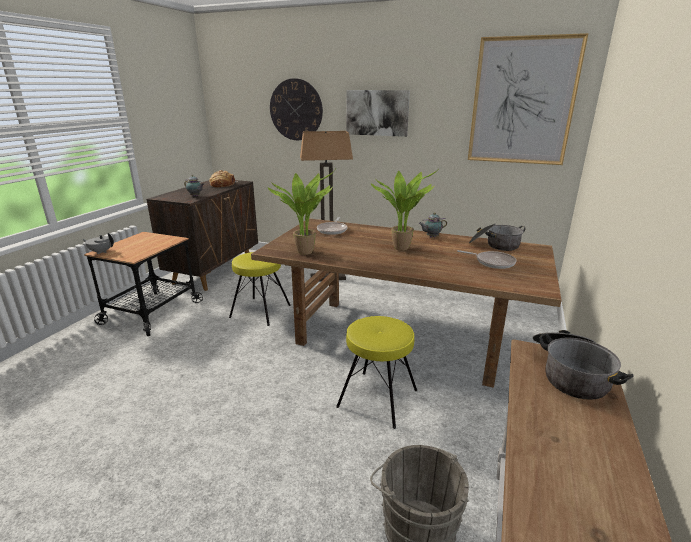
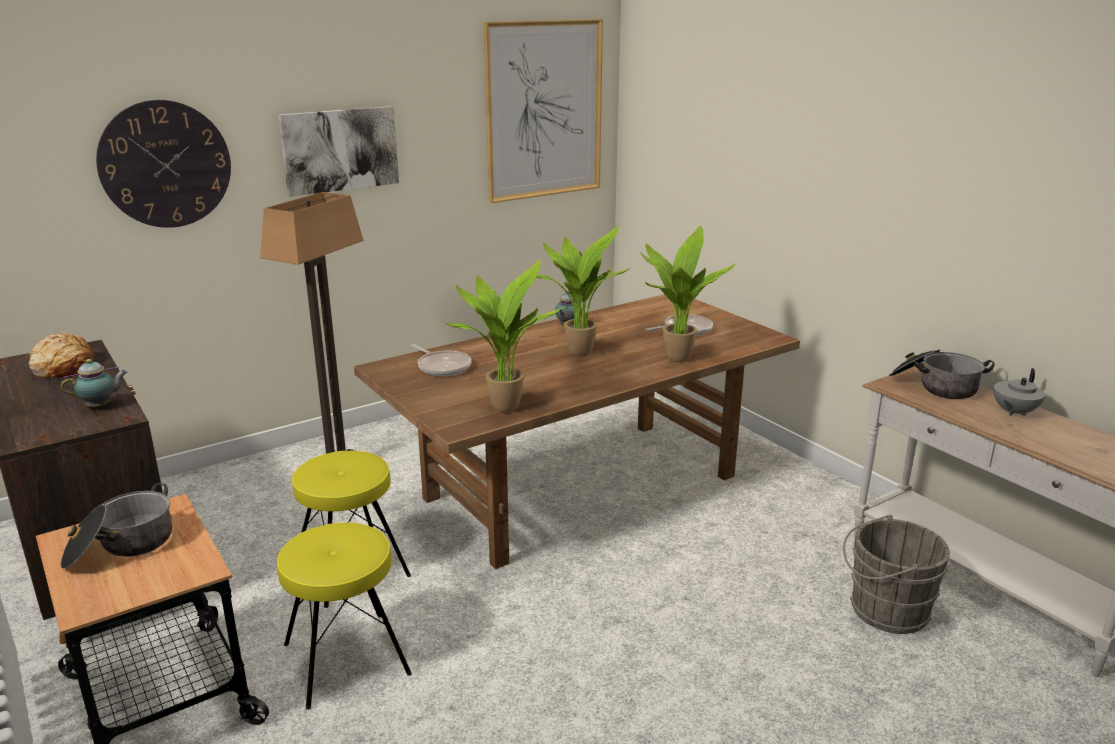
camera: 55 degrees left, 0 degrees up
(101, 252) = (89, 606): grey teapot -> grey teapot (1013, 412)
(377, 398) = (683, 553): yellow stool -> yellow stool (346, 659)
(442, 270) = (674, 357): none -> potted plant
(494, 245) = (640, 311): cooking pot -> cooking pot (121, 546)

